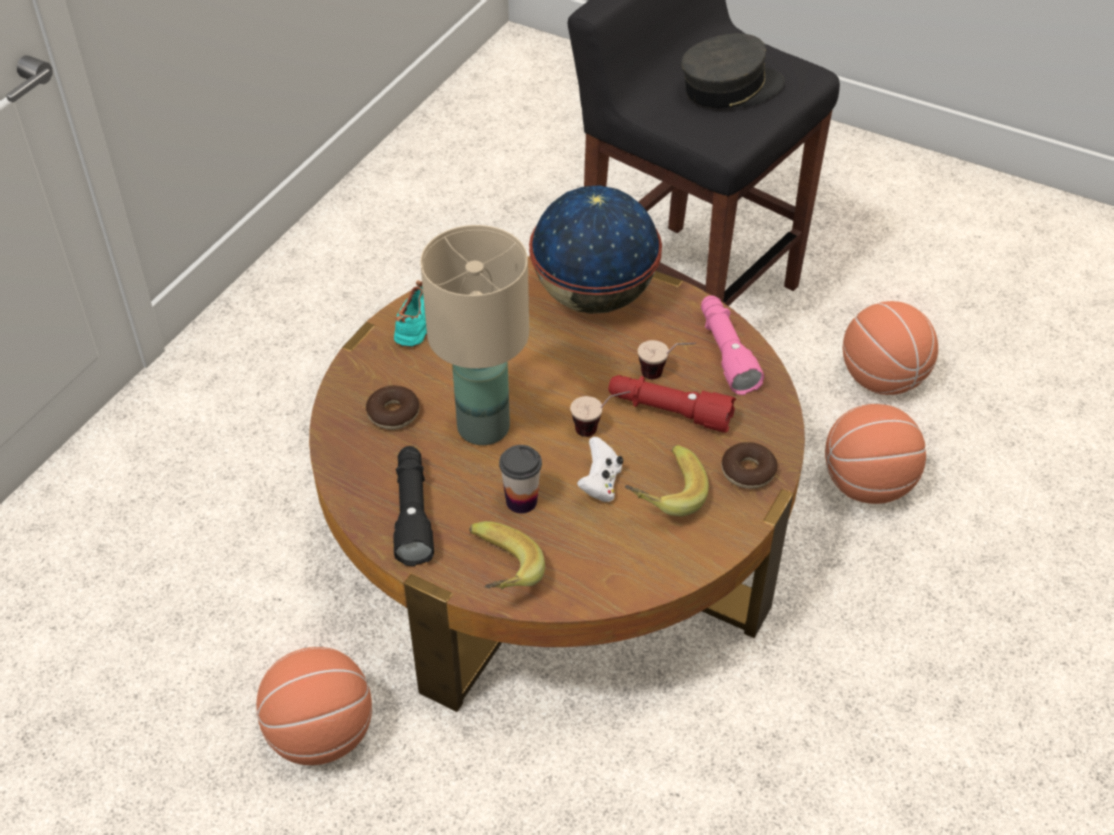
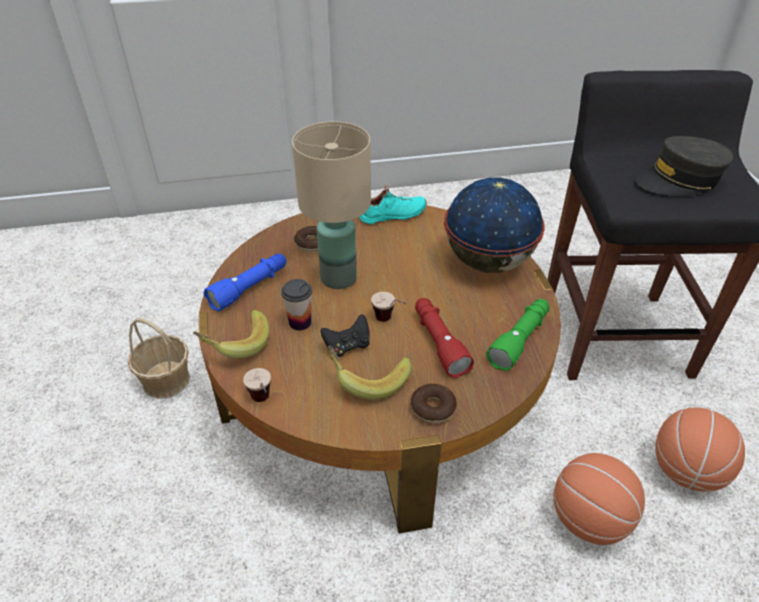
camera: 50 degrees right, 5 degrees down
(320, 734) = (166, 380): basketball -> basket
(413, 513) = (250, 288): black flashlight -> blue flashlight
(600, 483) = (347, 346): white game controller -> black game controller
(664, 375) = (466, 324): cup -> cup (263, 403)
(726, 352) = (520, 340): pink flashlight -> green flashlight
(730, 88) = (679, 180): grey cap -> grey cap turned 135 degrees clockwise

